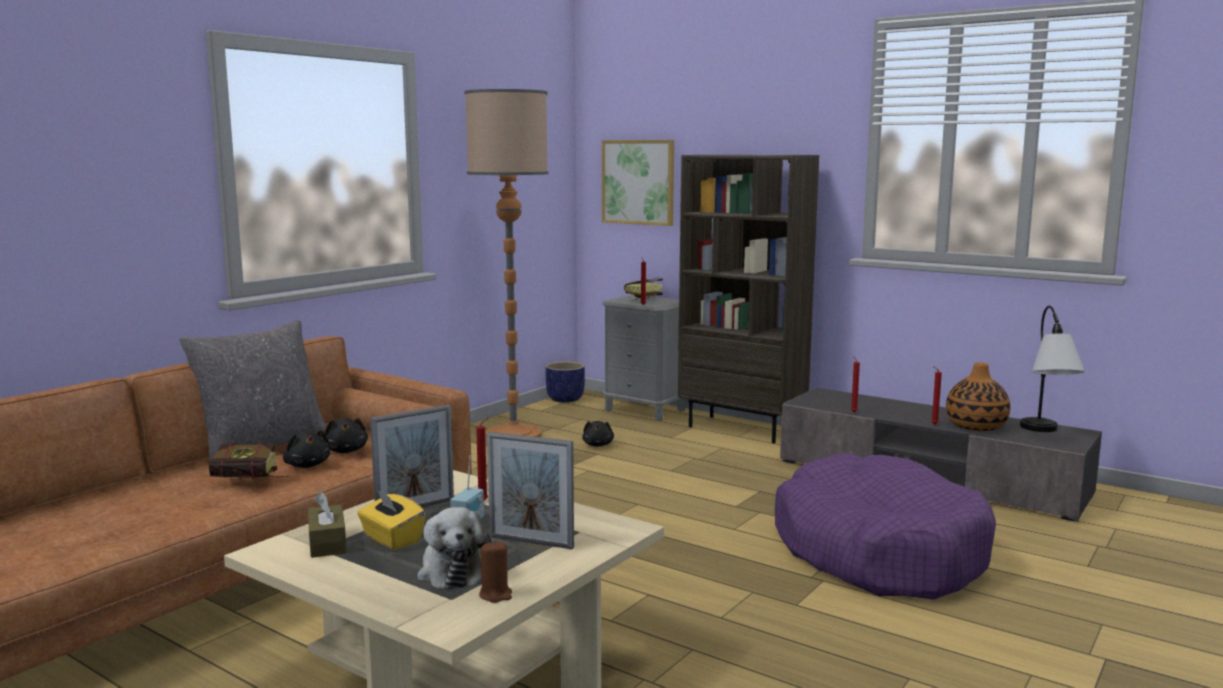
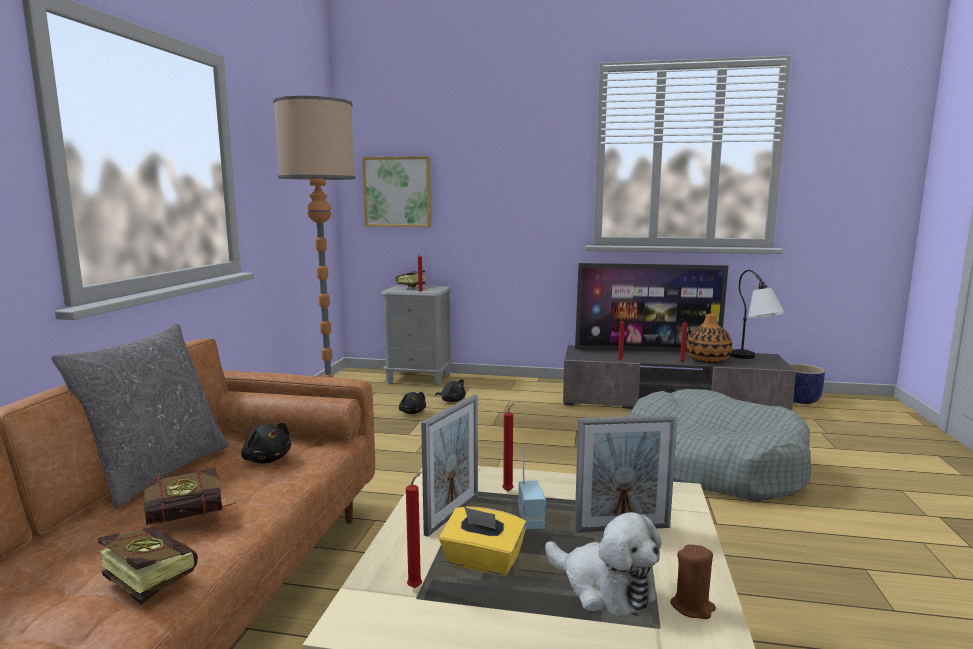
camera: 25 degrees left, 0 degrees up
(187, 510) = (145, 579): none -> book
(307, 465) = (240, 484): black plush toy -> black plush toy (452, 400)
(327, 543) = (416, 587): brown tissue box -> red candle
(565, 399) = (344, 377): planter -> planter (800, 400)
(742, 429) = (507, 383): brown bookcase -> none
(878, 552) = (711, 465): purple dog bed -> grey dog bed
(910, 406) = (647, 351): none -> television

